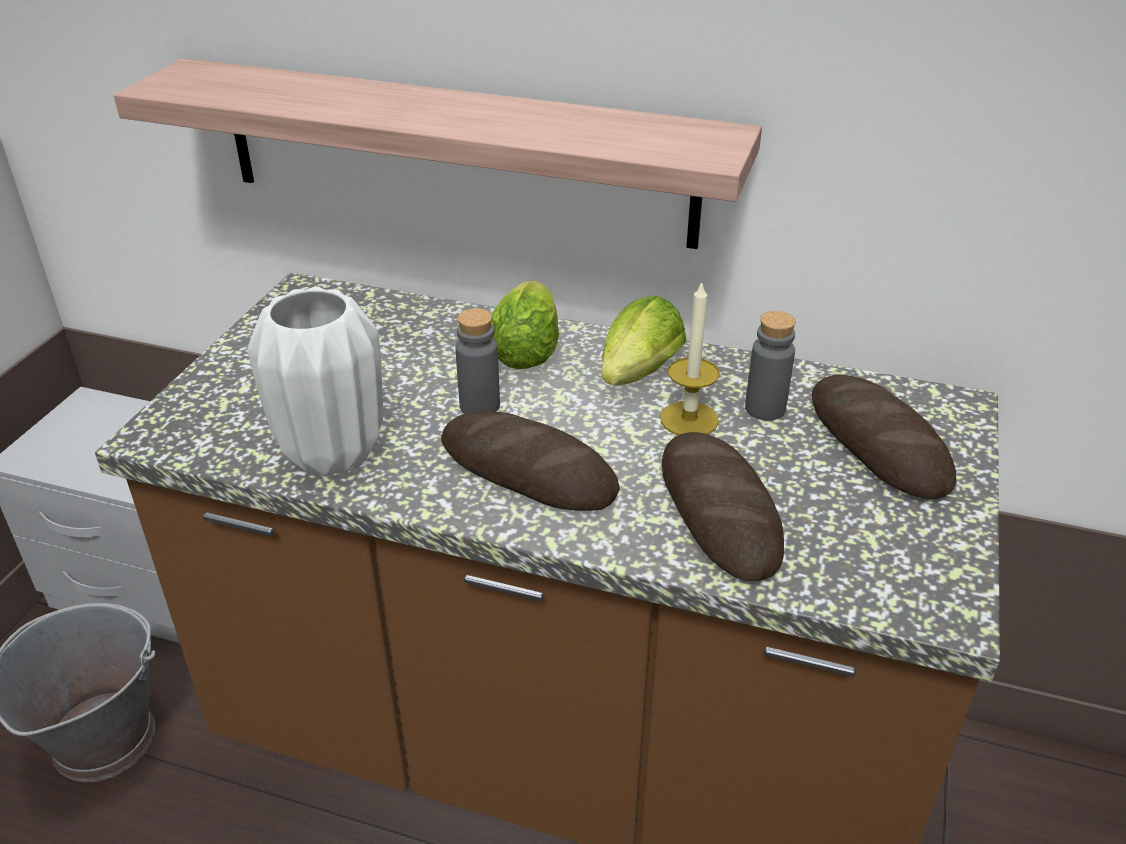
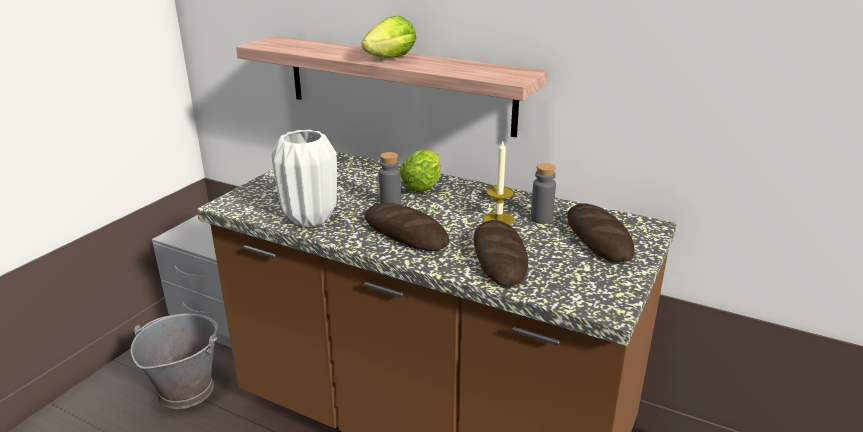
camera: 10 degrees right, 10 degrees down
(636, 377) = (476, 201): lettuce -> lettuce (387, 59)

